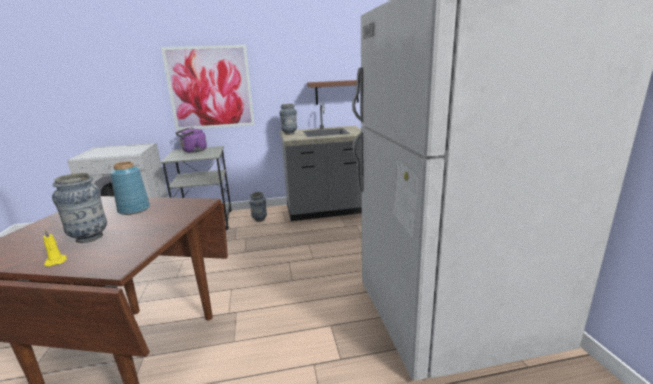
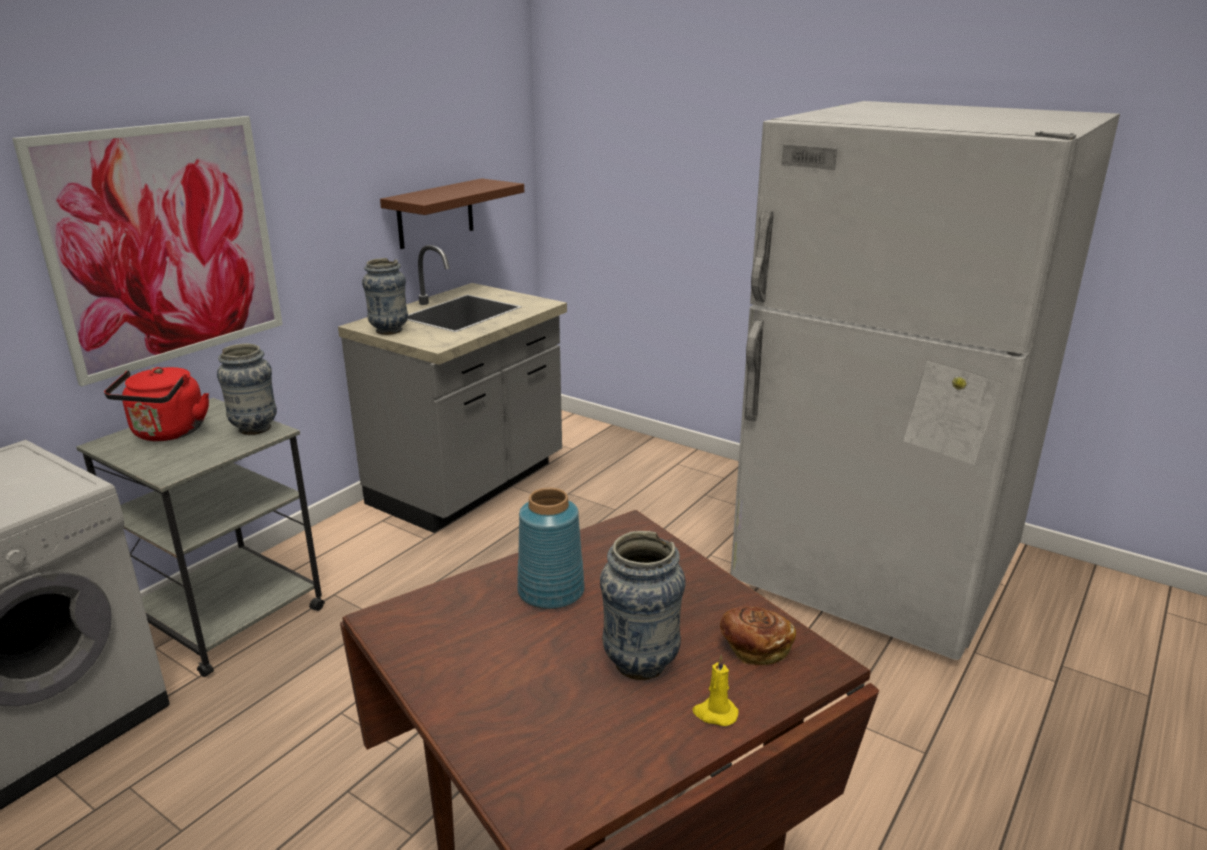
camera: 45 degrees left, 5 degrees up
(119, 251) = (754, 648): none -> bread
(193, 151) = (167, 433): purple kettle -> red kettle
(259, 219) = (358, 557): vase -> vase (254, 428)

